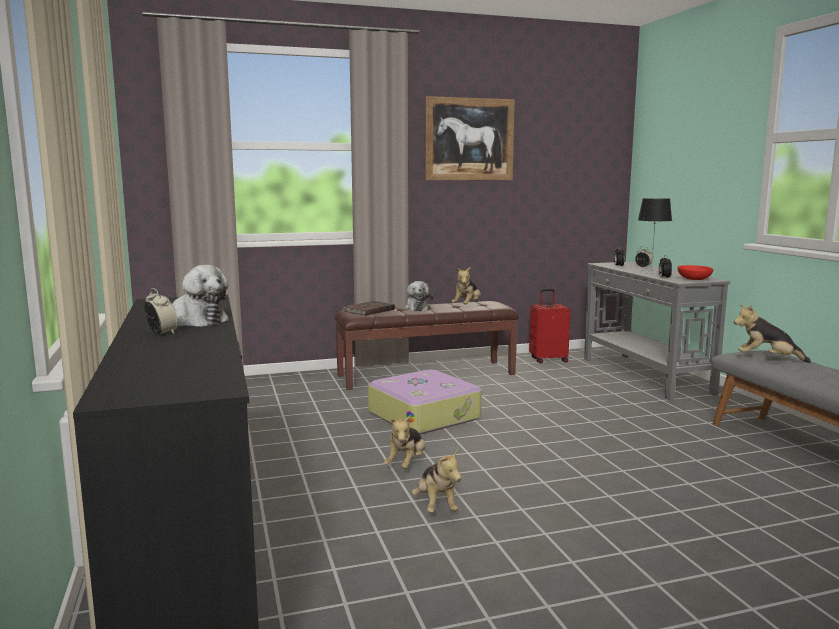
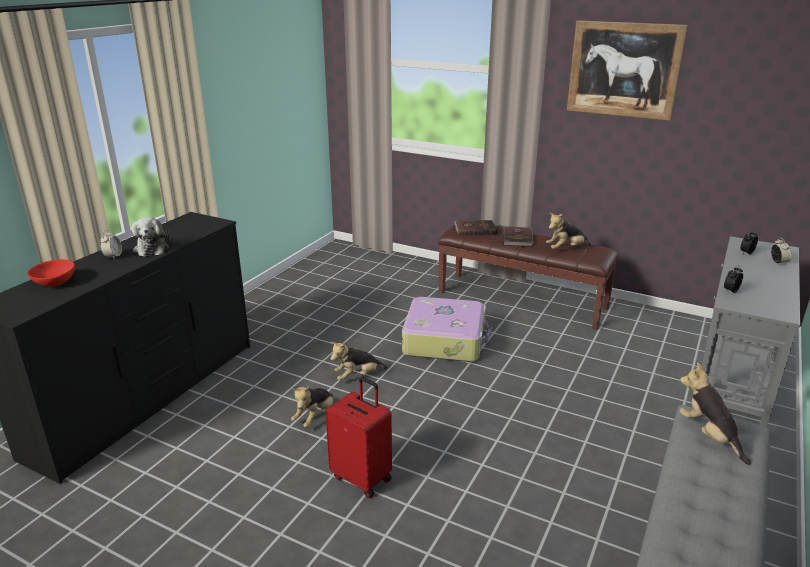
camera: 45 degrees right, 15 degrees up
(417, 308) = (518, 238): plush toy -> brown book
(548, 360) = (666, 325): red suitcase -> red suitcase (362, 477)
(651, 272) = (749, 276): table lamp -> none
(694, 279) = (758, 306): red bowl -> red bowl (54, 282)

